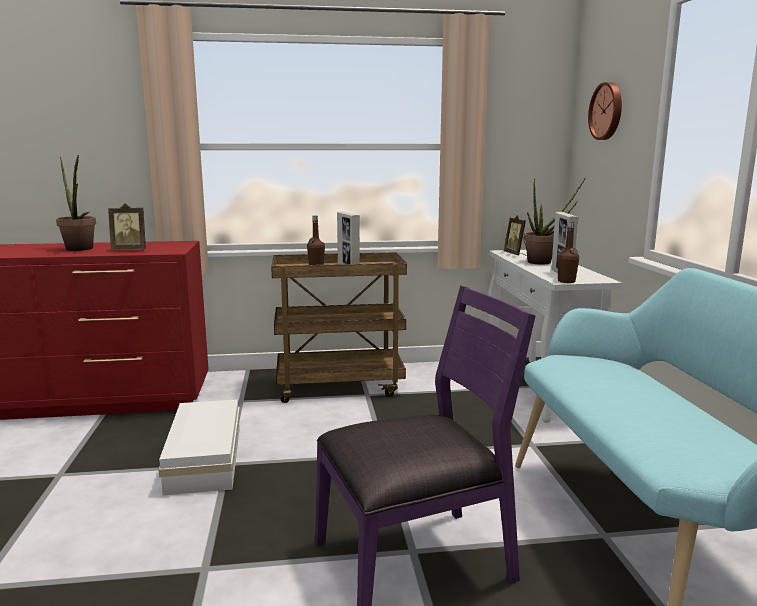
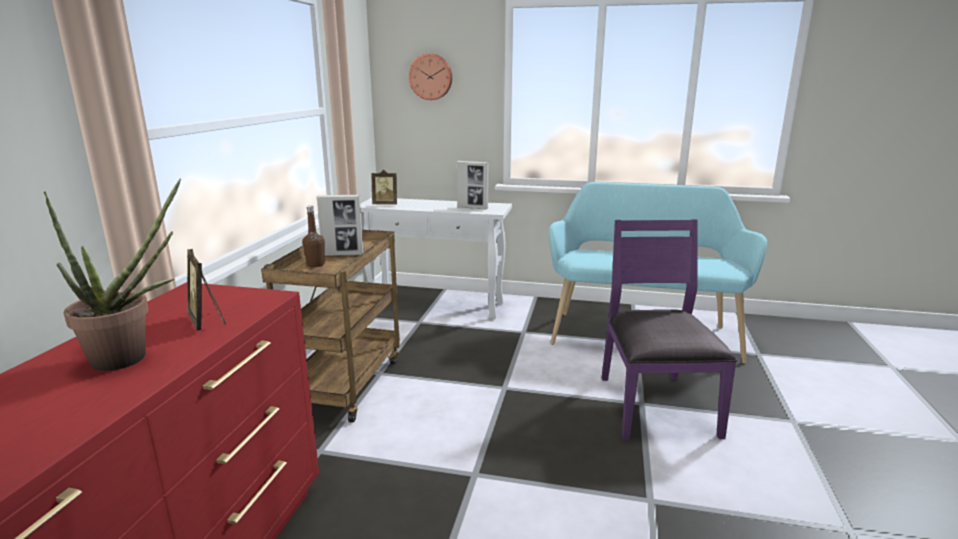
camera: 70 degrees left, 5 degrees up
(130, 250) = (207, 321): picture frame -> picture frame turned 135 degrees clockwise
(207, 457) = (452, 487): white storage box -> none
(544, 262) = (426, 204): potted plant -> none
(566, 281) = (498, 211): brown bottle -> none

